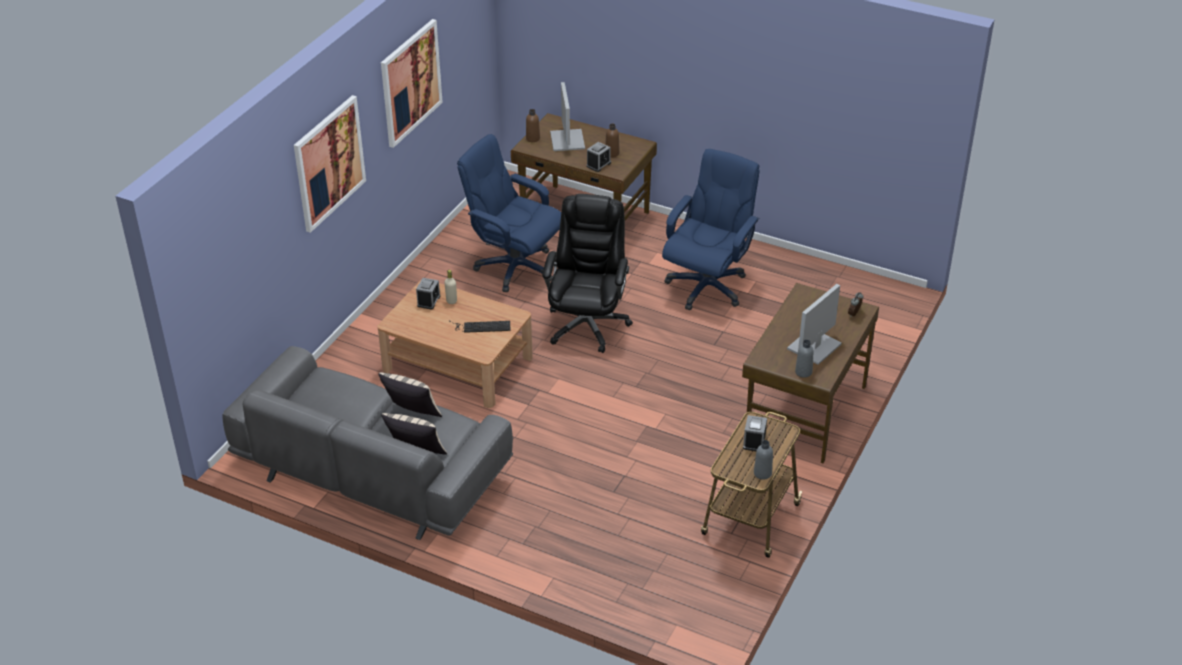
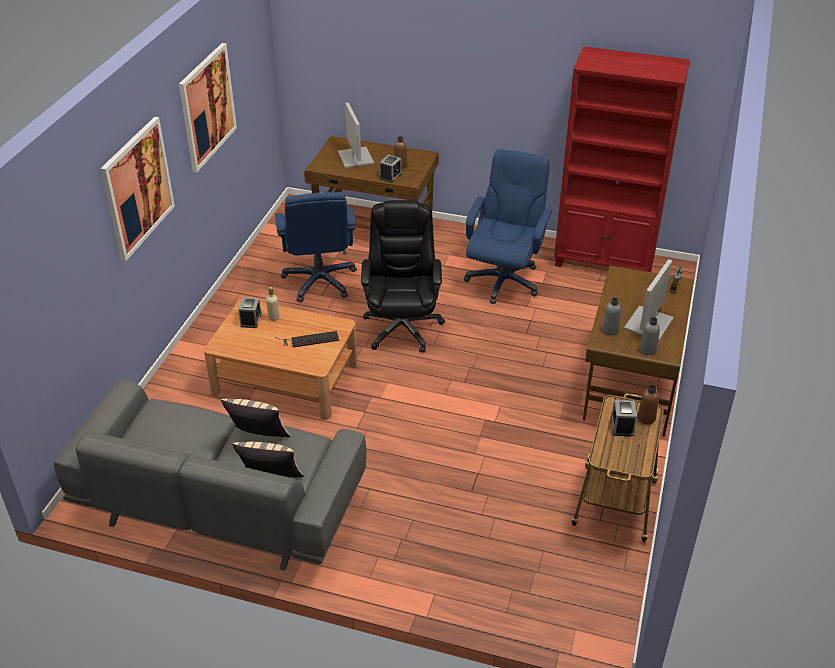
camera: 10 degrees left, 0 degrees up
(514, 267) = (320, 281): blue office chair -> blue office chair turned 120 degrees counterclockwise
(533, 138) = (323, 159): brown bottle -> brown bottle (646, 418)
(762, 473) = (642, 459): grey bottle -> grey bottle (610, 330)
(822, 277) = (605, 262): none -> red bookcase

